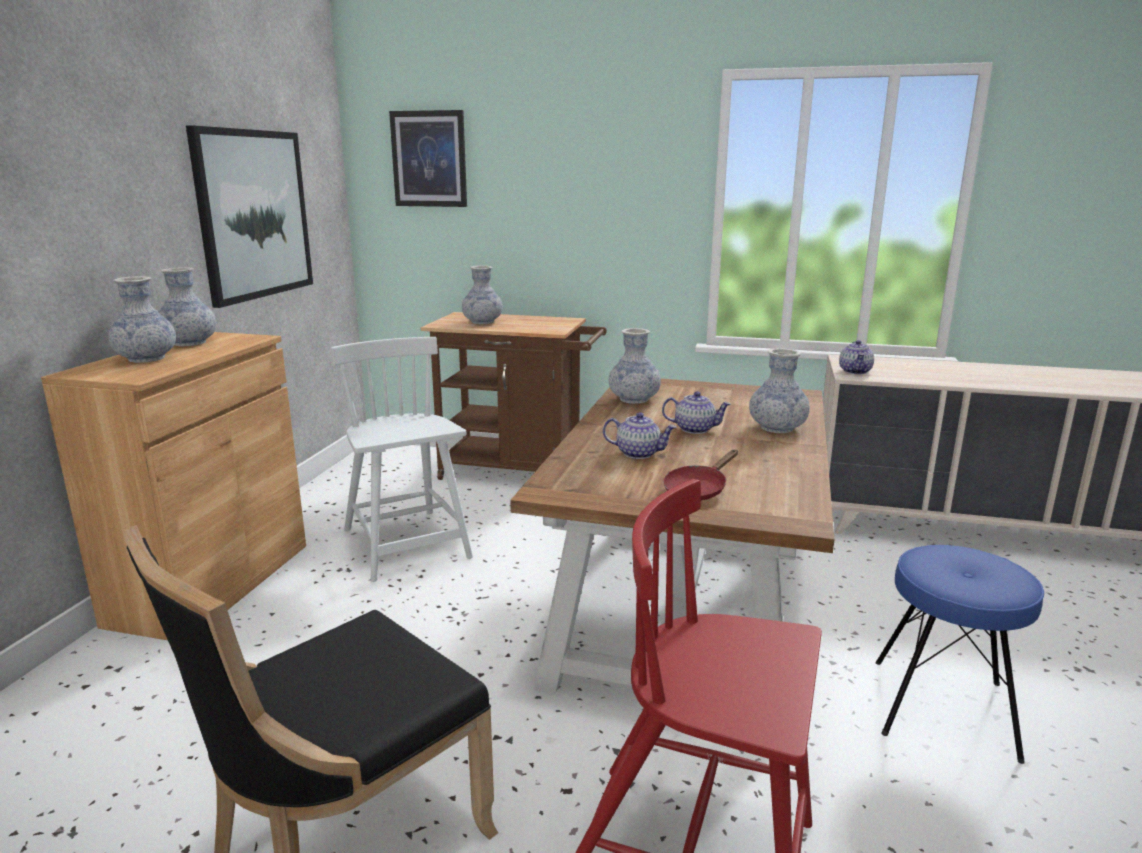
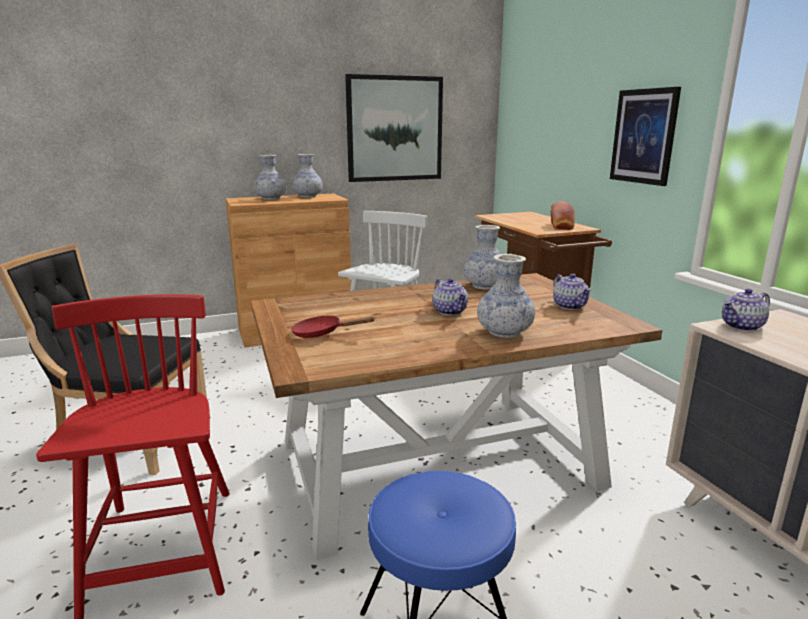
camera: 55 degrees right, 0 degrees up
(429, 159) = (535, 92): picture -> picture (644, 136)
(482, 322) = (519, 219): vase -> none
(549, 322) = (561, 226): none -> bread
(638, 453) = (370, 308): teapot -> teapot (570, 306)

